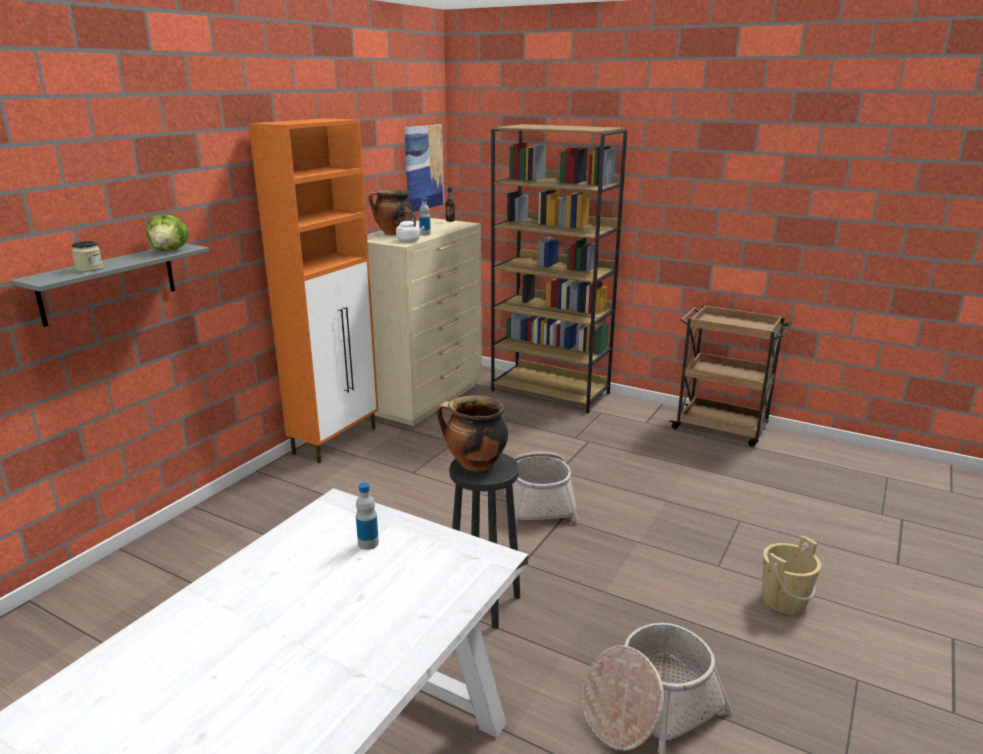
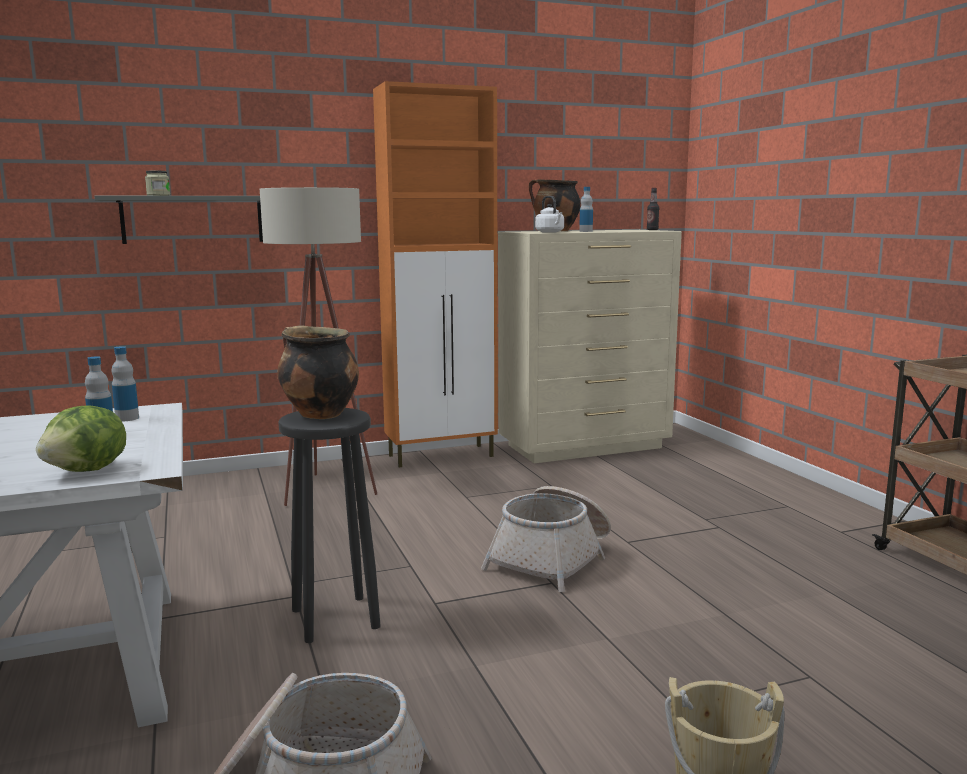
camera: 40 degrees right, 10 degrees down
(170, 250) = (248, 195): lettuce -> lettuce (88, 471)
(291, 504) = (324, 487): none -> beige floor lamp
(341, 521) = (127, 418): none -> bottle
(423, 167) = (641, 169): picture -> none
(551, 392) = (749, 473): brown bookcase -> none

